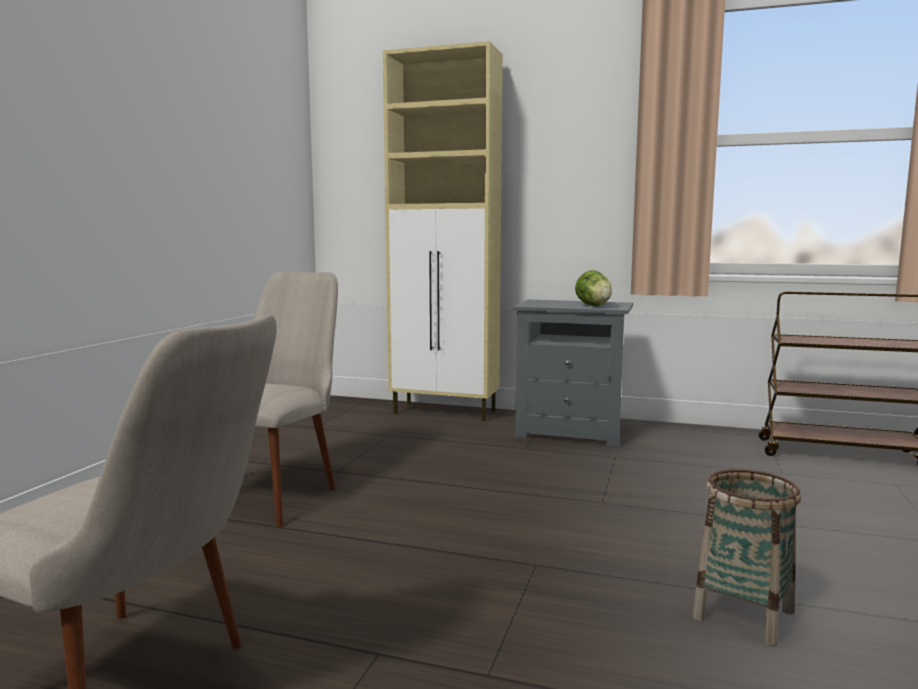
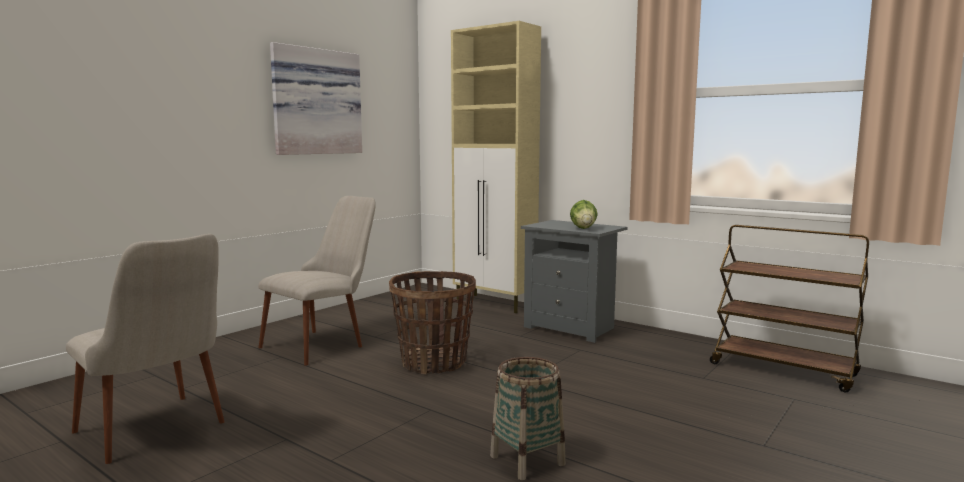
camera: 20 degrees right, 0 degrees up
(201, 137) = (315, 102): none -> picture
(460, 497) = (434, 362): none -> basket

